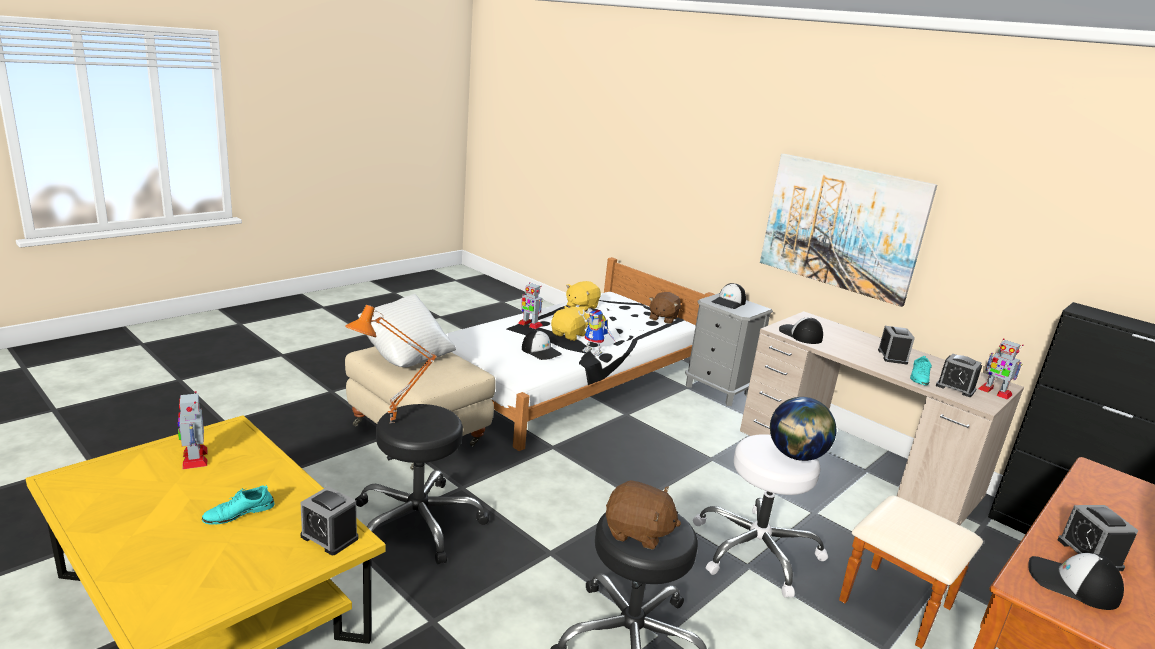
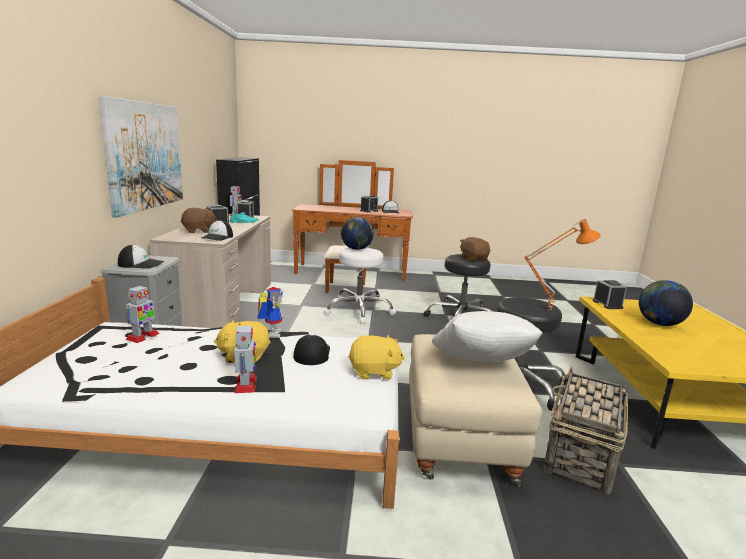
camera: 130 degrees left, 5 degrees down
(195, 458) = (702, 355): toy robot -> toy robot (142, 337)
(239, 513) = (659, 324): turquoise shoe -> globe
(316, 466) = (580, 456): none -> basket
(581, 307) = (123, 380): yellow plush toy -> yellow plush toy (374, 372)
(662, 318) = (108, 334): brown plush toy -> brown plush toy (199, 231)

